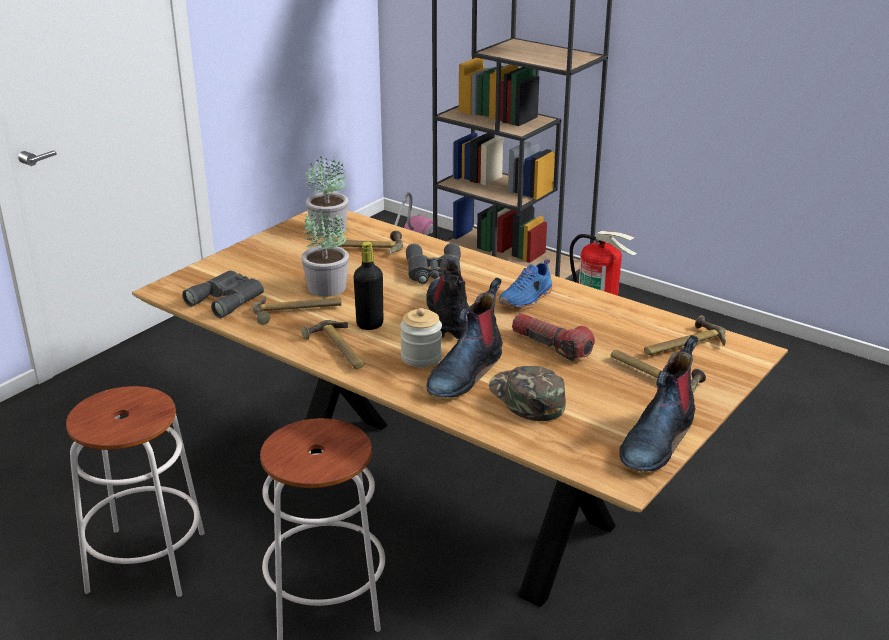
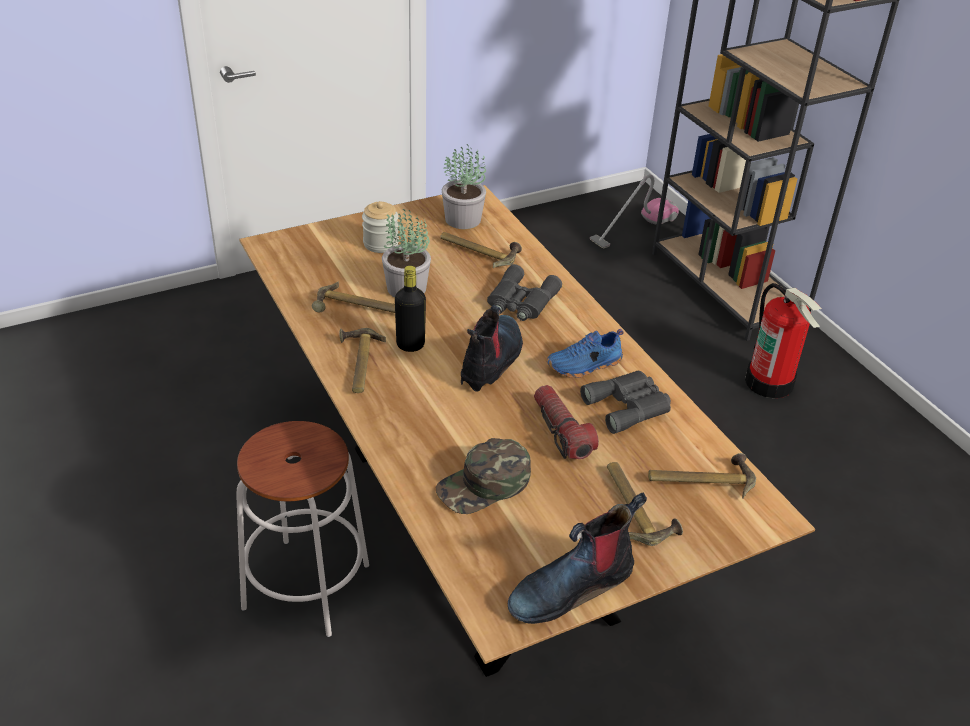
camera: 25 degrees right, 10 degrees up
(146, 561) = (191, 486): white stool -> none
(228, 299) = (311, 273): grey binoculars -> grey binoculars (629, 406)
(421, 357) = (426, 400): jar -> jar (381, 244)
(465, 372) = (452, 432): boot -> none
(526, 398) = (484, 485): green cap -> green cap turned 120 degrees counterclockwise

